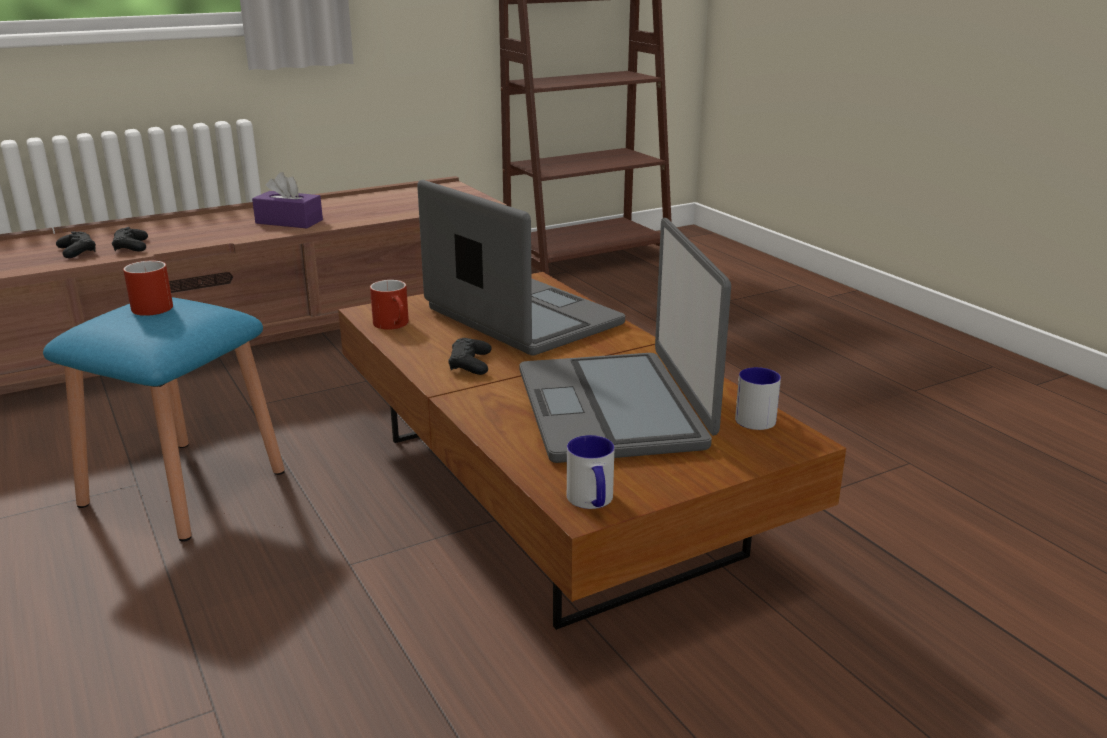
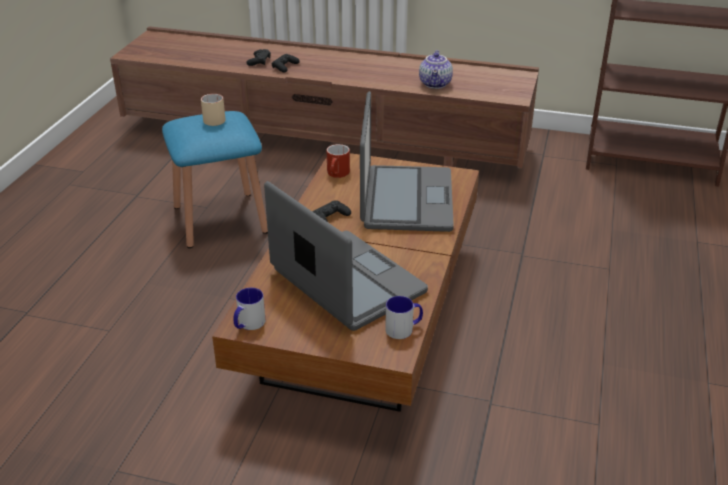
camera: 45 degrees right, 10 degrees up
(147, 307) = (214, 119): red mug -> beige mug
(289, 221) = (382, 75): purple tissue box -> none
(371, 213) = (436, 84): none -> teapot
(614, 408) = (346, 282): laptop -> laptop turned 105 degrees clockwise

